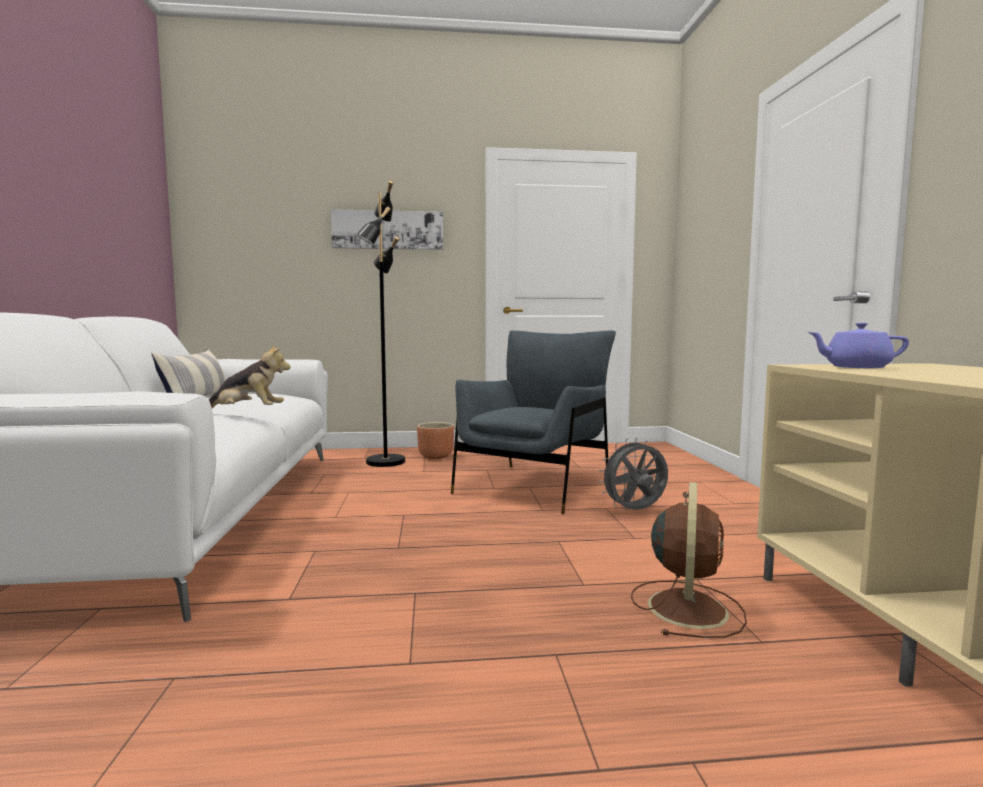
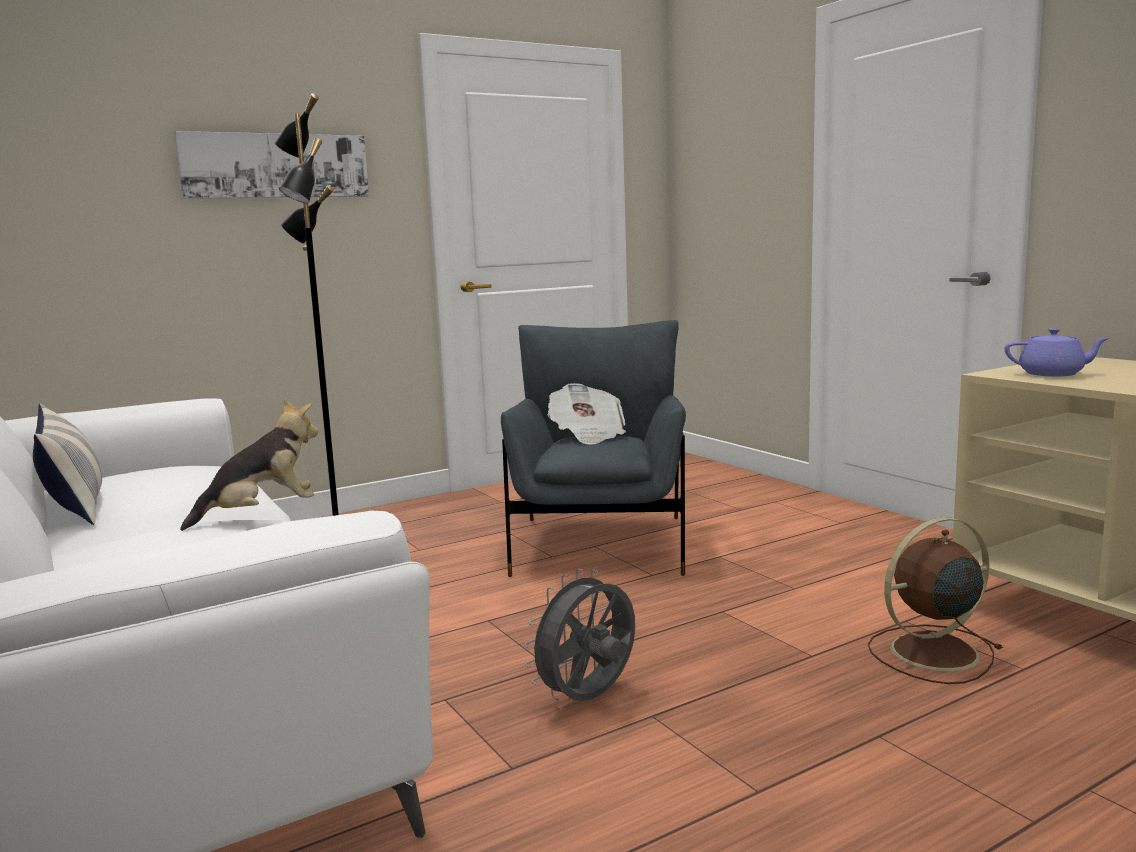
camera: 25 degrees left, 5 degrees up
(436, 456) = (403, 523): brown planter -> none
(526, 405) = (587, 435): none -> newspaper
(635, 511) = (755, 554): grey fan -> grey fan (588, 699)
(687, 607) = (931, 653): brown fan -> brown fan turned 105 degrees counterclockwise
(855, 367) = (1053, 374): purple teapot -> purple teapot turned 150 degrees counterclockwise

